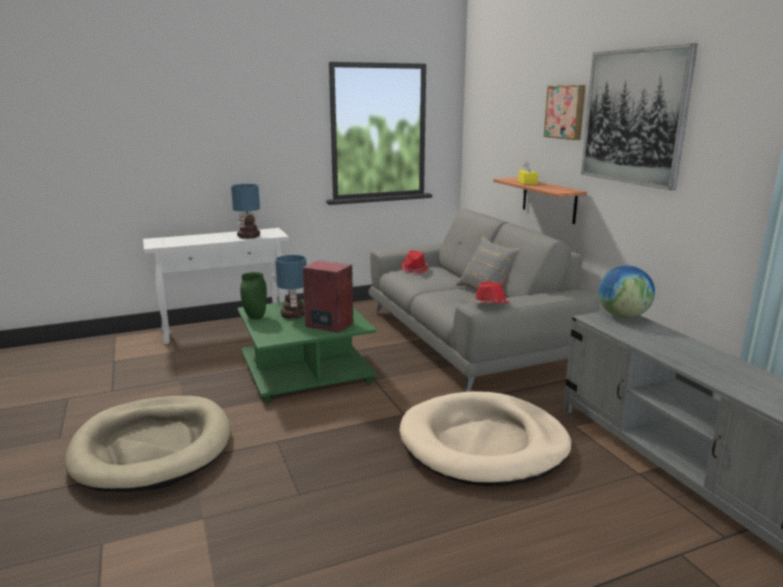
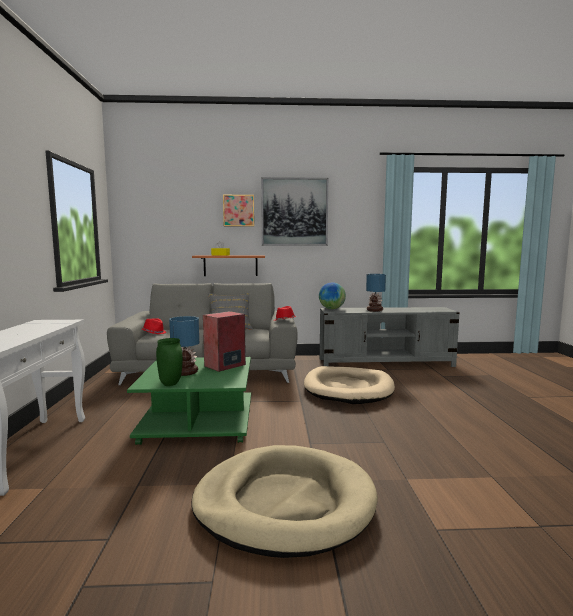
camera: 70 degrees left, 10 degrees down
(248, 236) = (48, 327): table lamp -> table lamp (375, 310)

